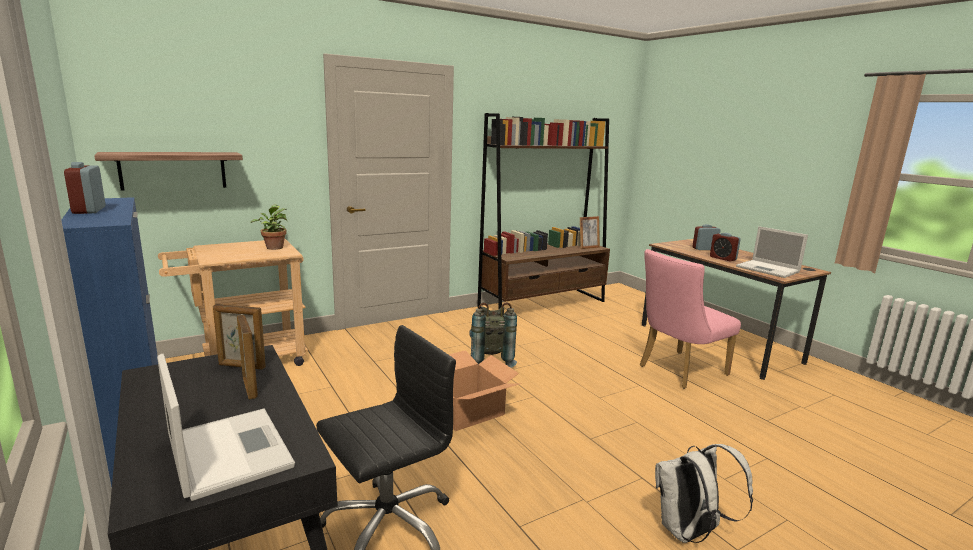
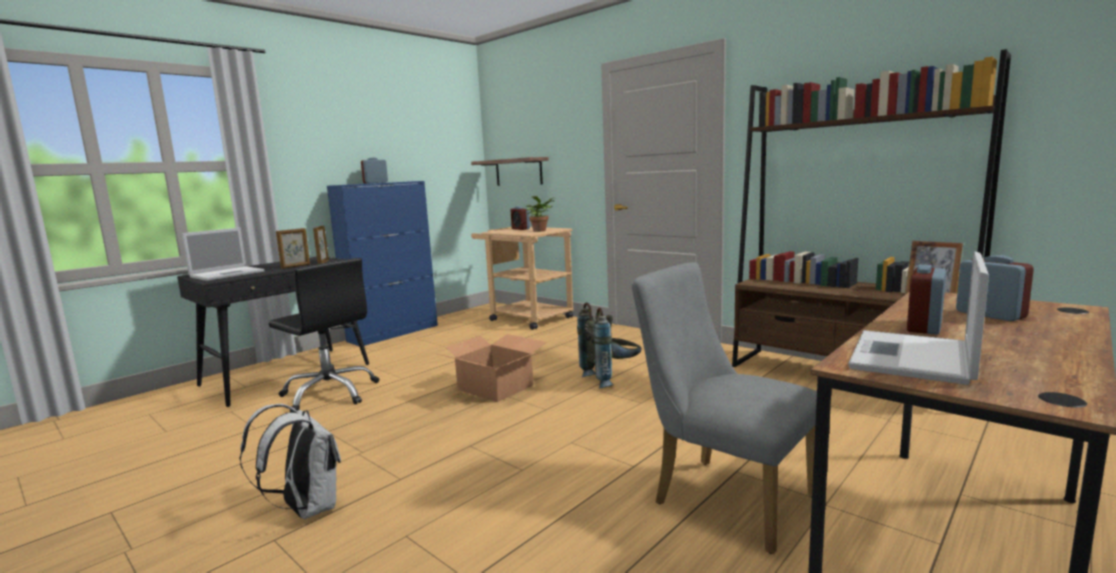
camera: 75 degrees right, 5 degrees down
(226, 249) = (520, 229): none -> alarm clock
(678, 371) = (723, 496): pink chair -> grey chair

